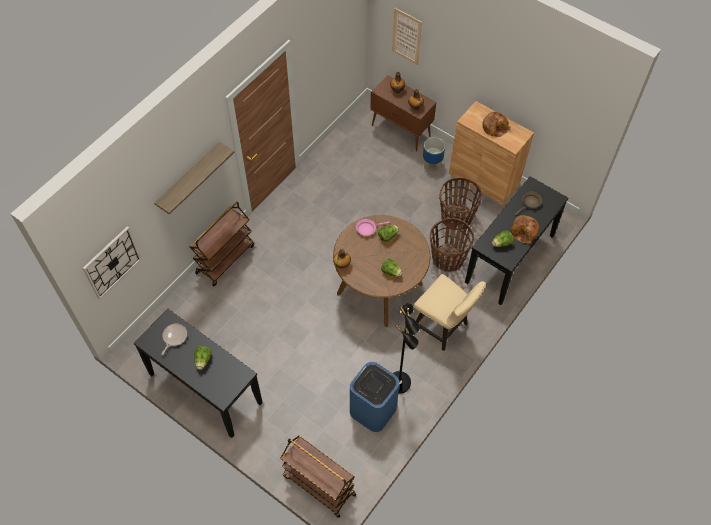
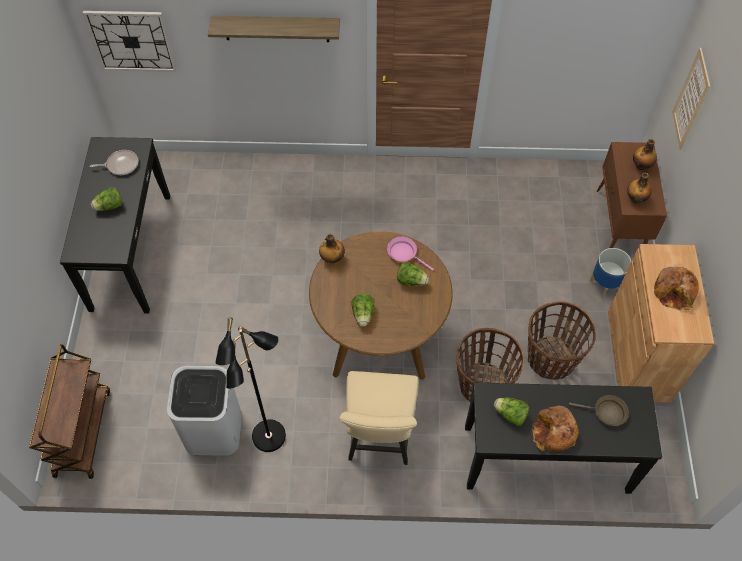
camera: 55 degrees right, 0 degrees up
(225, 258) = (298, 170): brown cart -> none
(372, 410) = (213, 429): blue trash can -> white trash can

